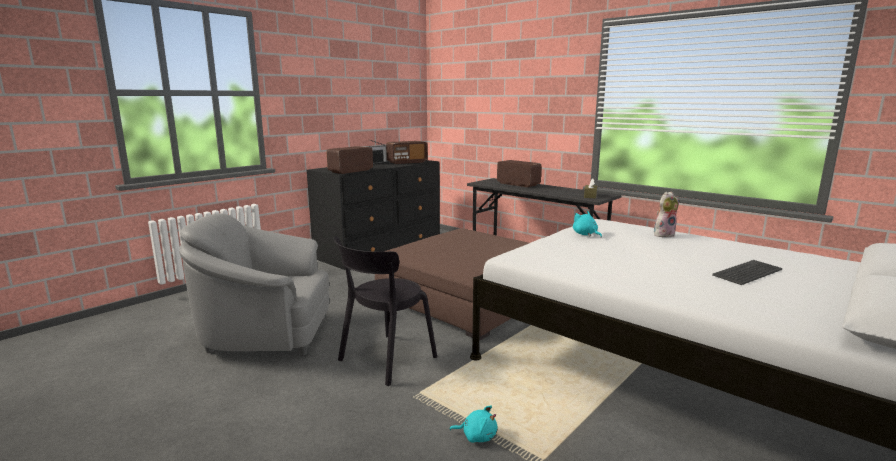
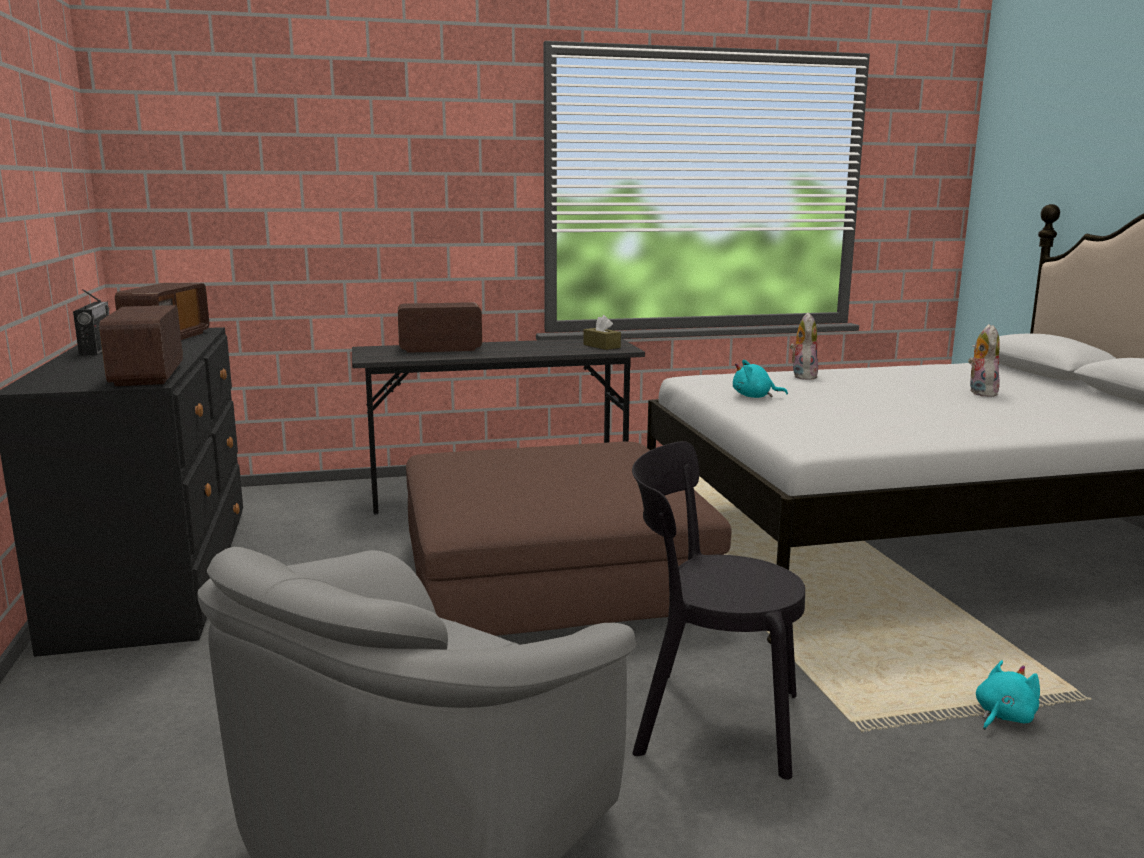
camera: 55 degrees left, 0 degrees up
(384, 360) = (708, 720): black chair -> black chair turned 120 degrees clockwise
(748, 273) = (980, 393): keyboard -> plush toy

